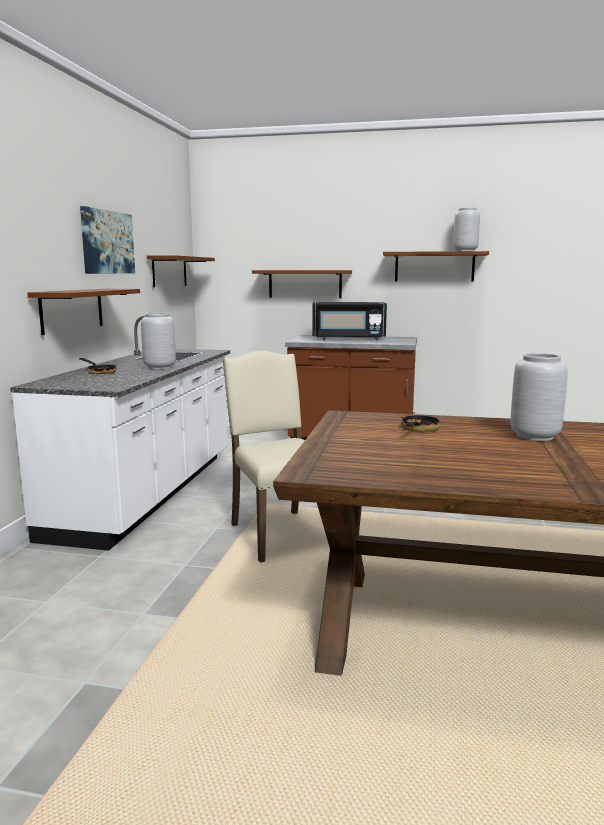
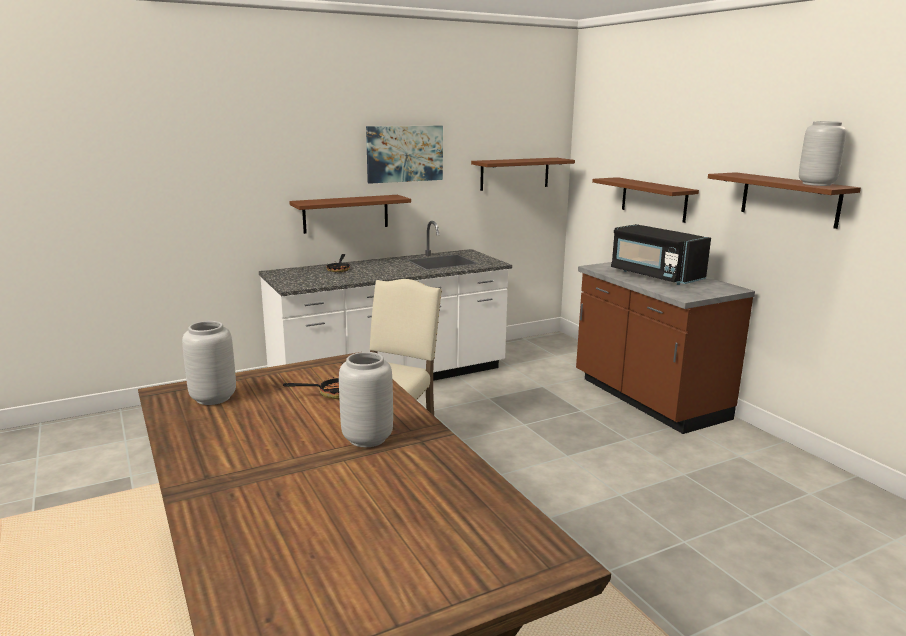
camera: 50 degrees right, 5 degrees up
(159, 367) = (386, 274): grey vase -> grey vase (213, 397)

